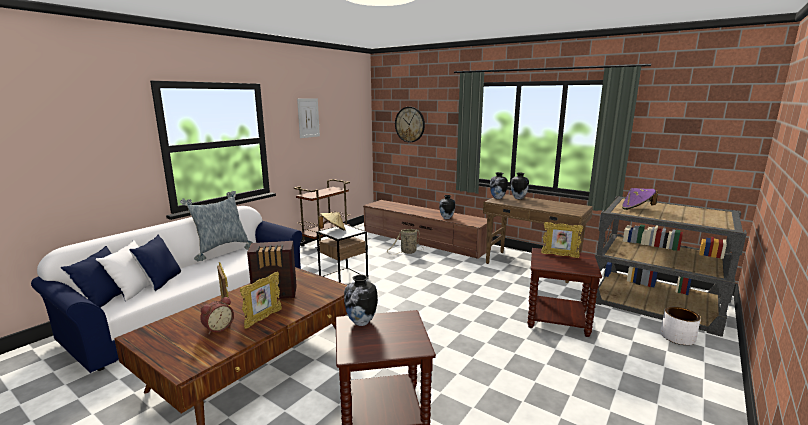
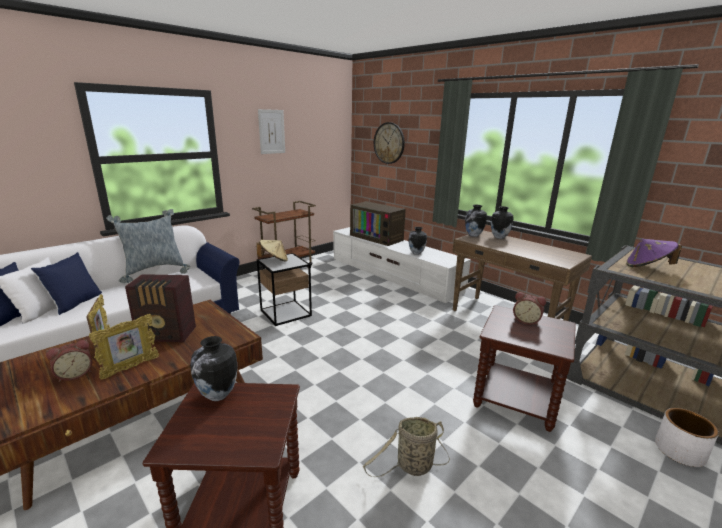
camera: 10 degrees right, 5 degrees up
(406, 208) = (377, 237): none -> television
(407, 252) = (368, 288): basket -> basket (412, 467)
(424, 239) = (394, 274): brown tv stand -> white tv stand
(559, 255) = (526, 320): picture frame -> alarm clock

